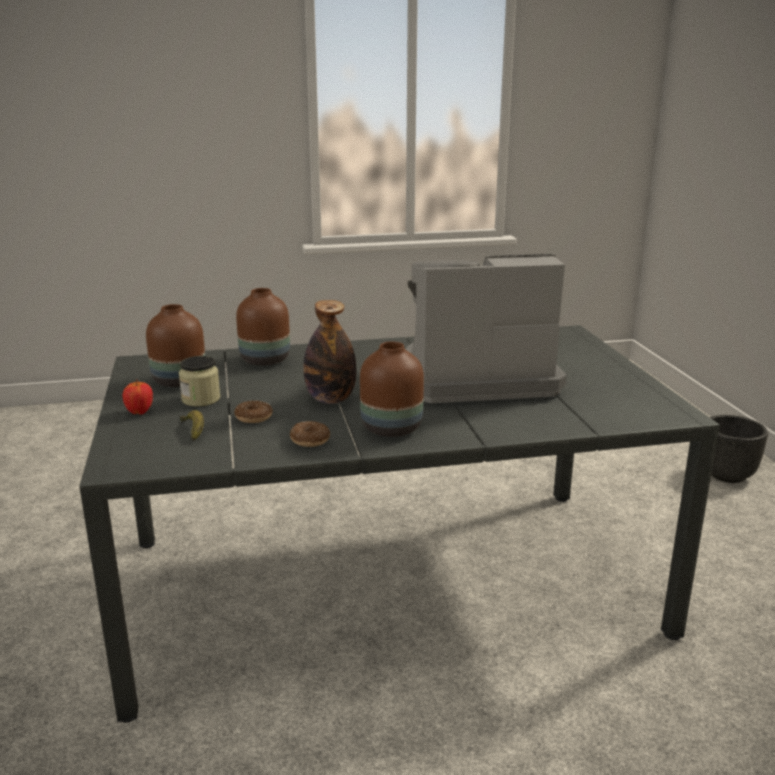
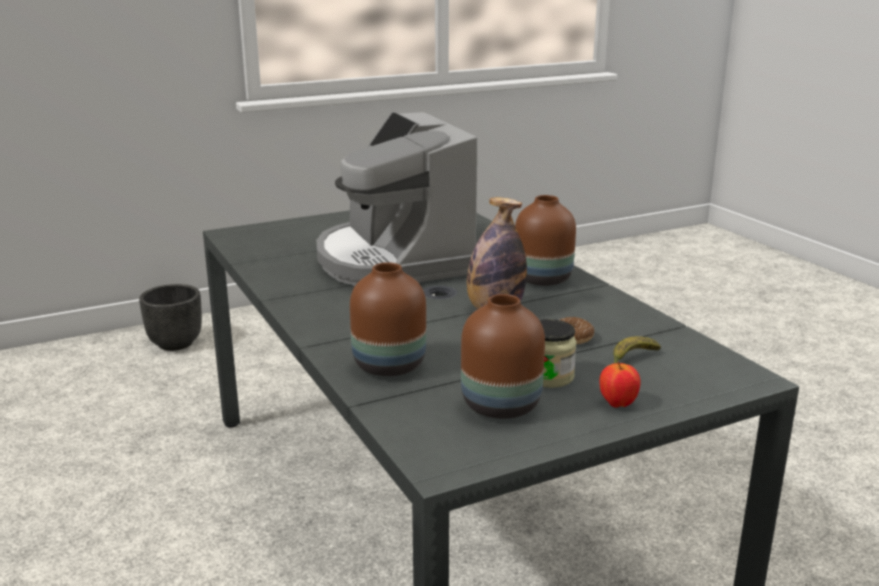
camera: 105 degrees left, 0 degrees up
(310, 440) = (597, 305): donut -> none

